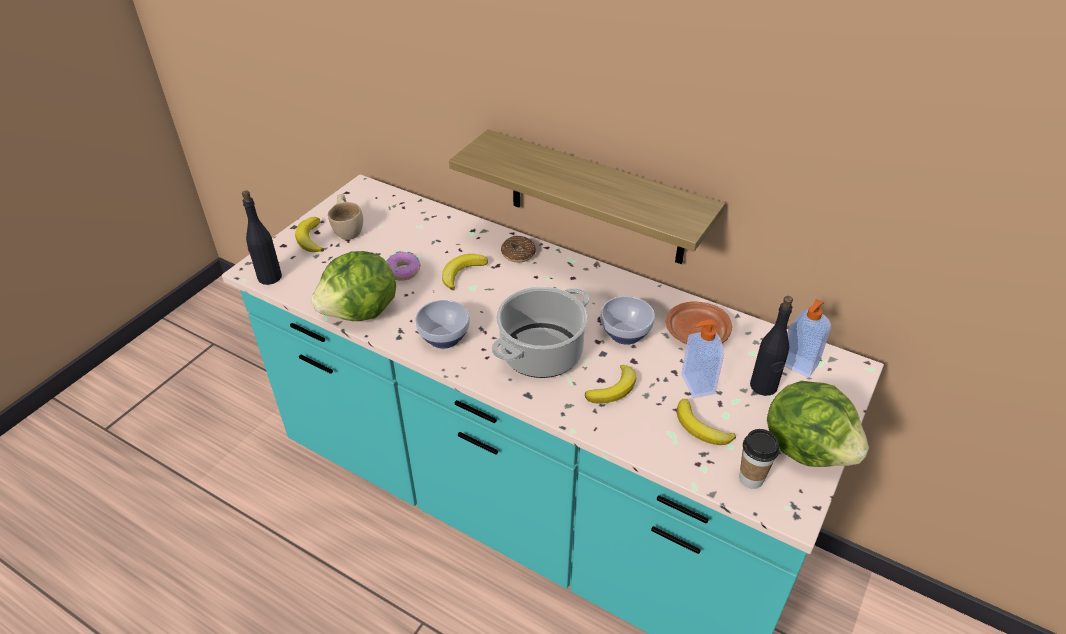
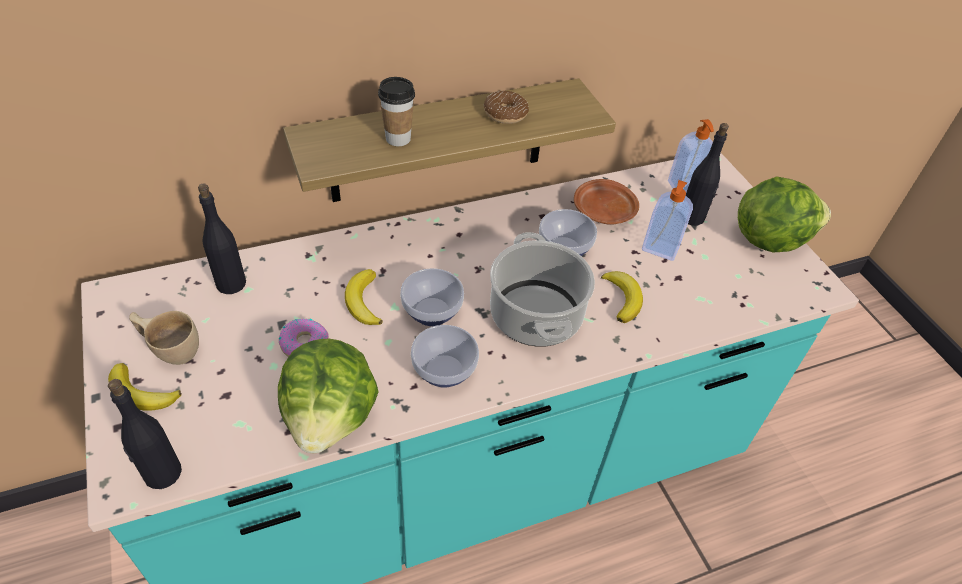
camera: 55 degrees left, 5 degrees up
(416, 218) = (231, 283): none -> black bottle
(487, 304) = (431, 311): none -> bowl
(518, 254) = (384, 247): donut -> donut (505, 114)
(701, 428) = (707, 278): banana -> none
(751, 479) = (778, 286): cup -> cup (398, 139)

